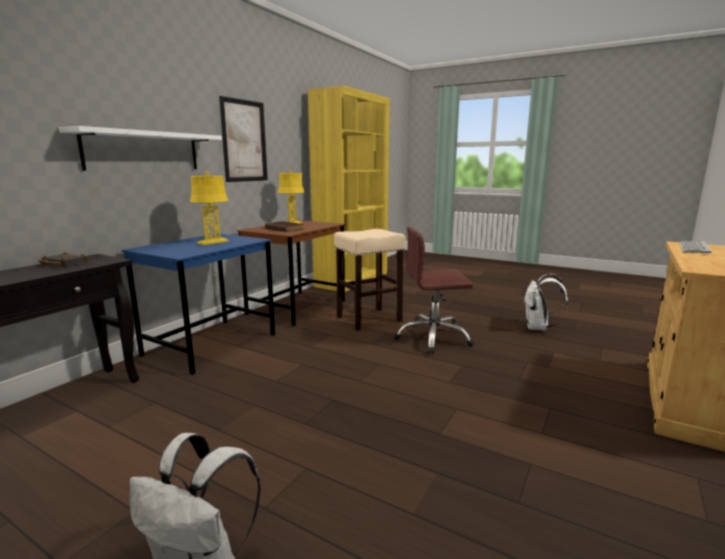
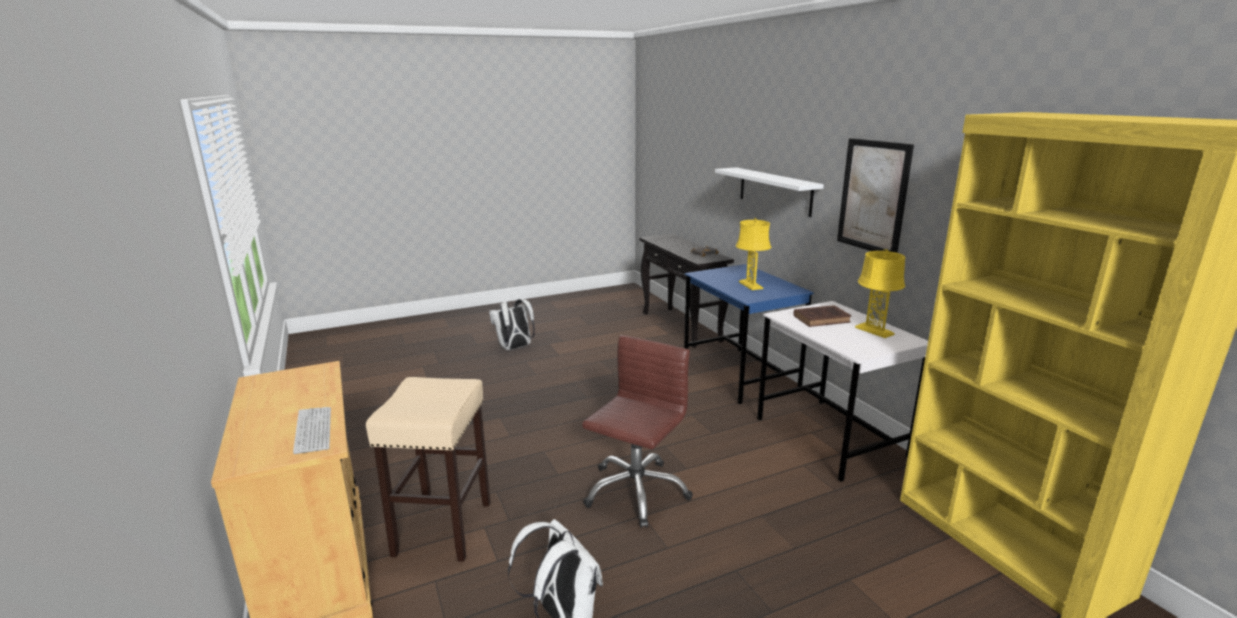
camera: 125 degrees right, 5 degrees up
(297, 307) = (830, 438): brown desk -> white desk
(368, 319) = (742, 472): beige stool -> beige stool (443, 527)

